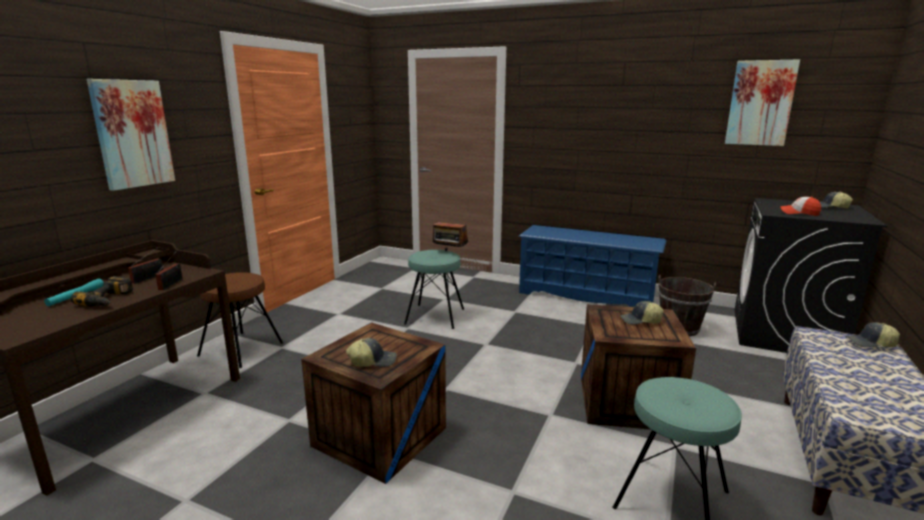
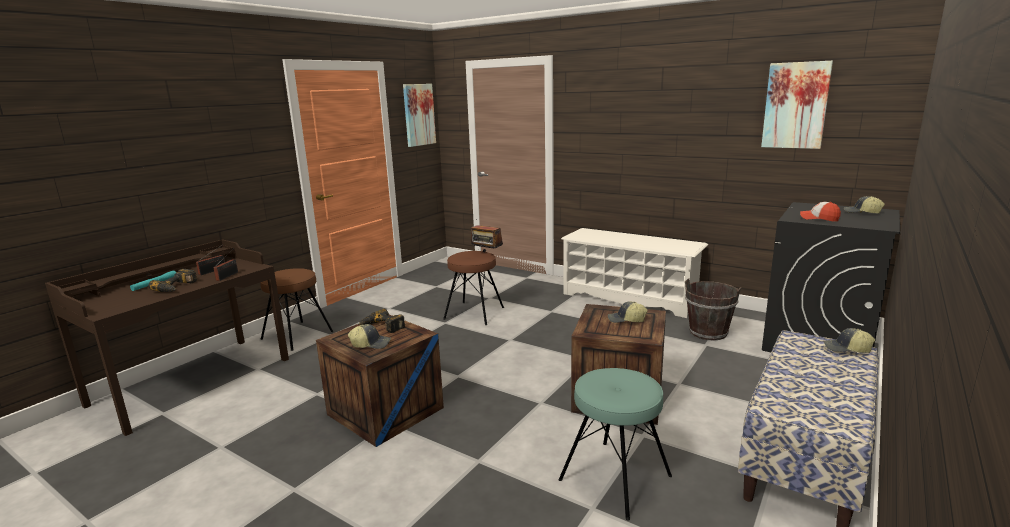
camera: 10 degrees right, 0 degrees up
(132, 134) = (205, 151): picture -> picture (418, 115)
(375, 339) = (381, 327): none -> power drill
(435, 316) = (474, 313): turquoise stool -> brown stool
(586, 295) = (629, 298): blue shoe rack -> white shoe rack

